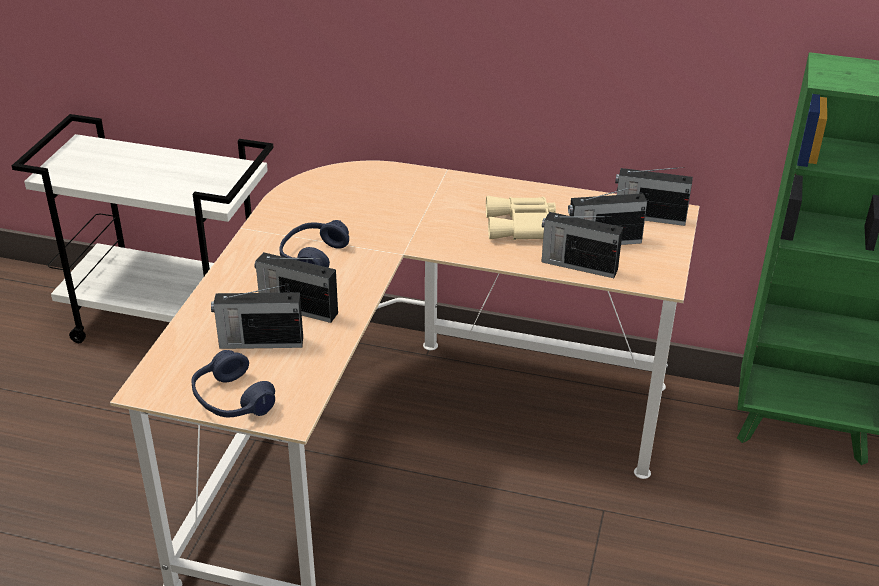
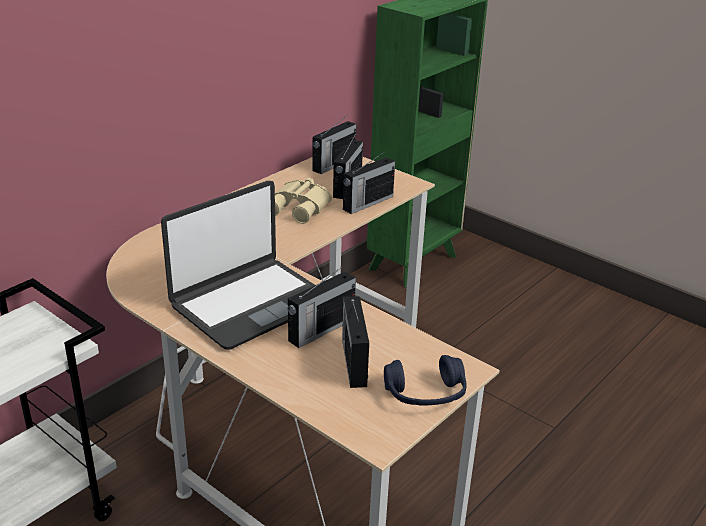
camera: 65 degrees left, 5 degrees down
(259, 342) = (354, 361): radio -> radio turned 150 degrees clockwise
(313, 256) = (249, 303): blue headphones -> laptop

